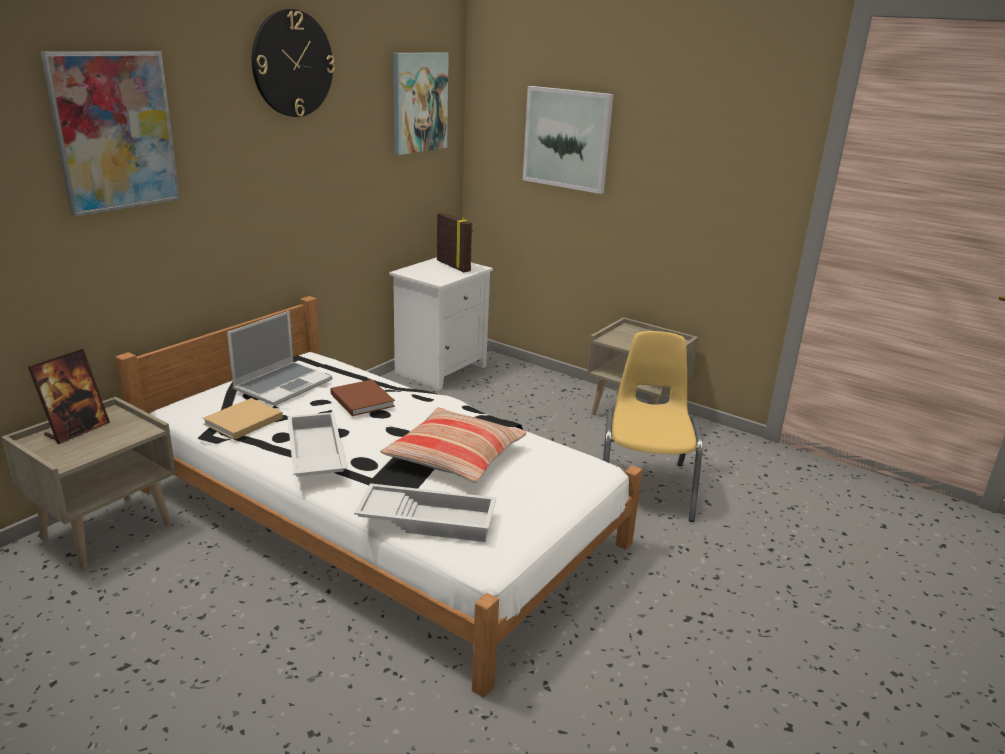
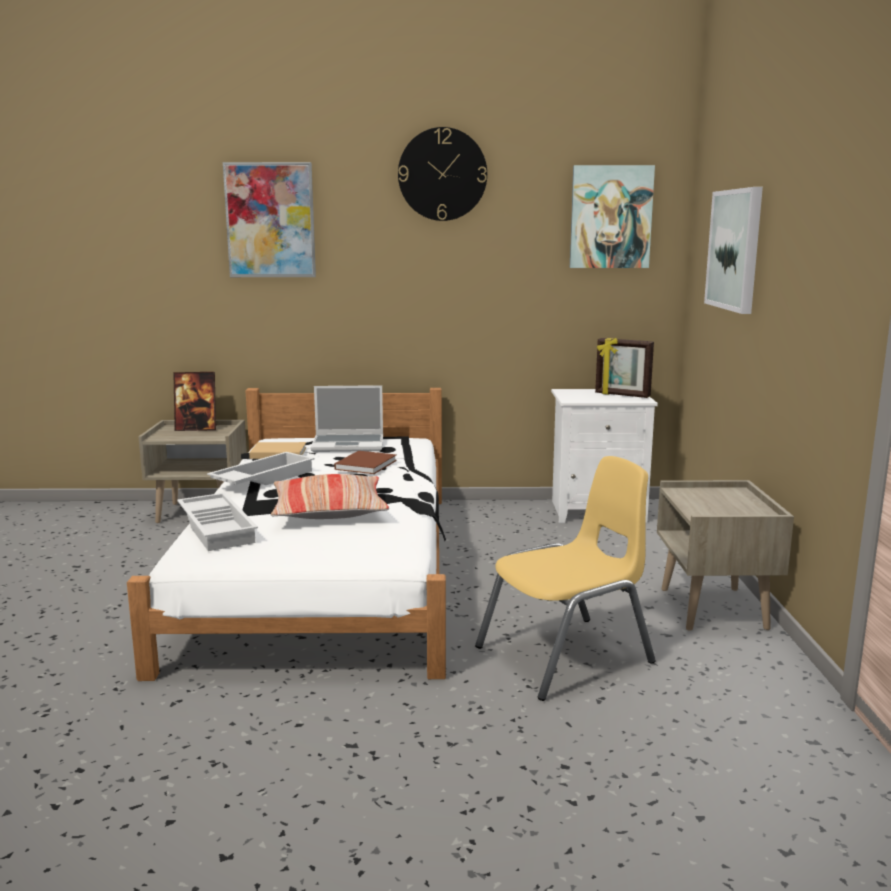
camera: 55 degrees right, 10 degrees down
(454, 266) = (622, 395): picture frame -> picture frame turned 105 degrees clockwise

